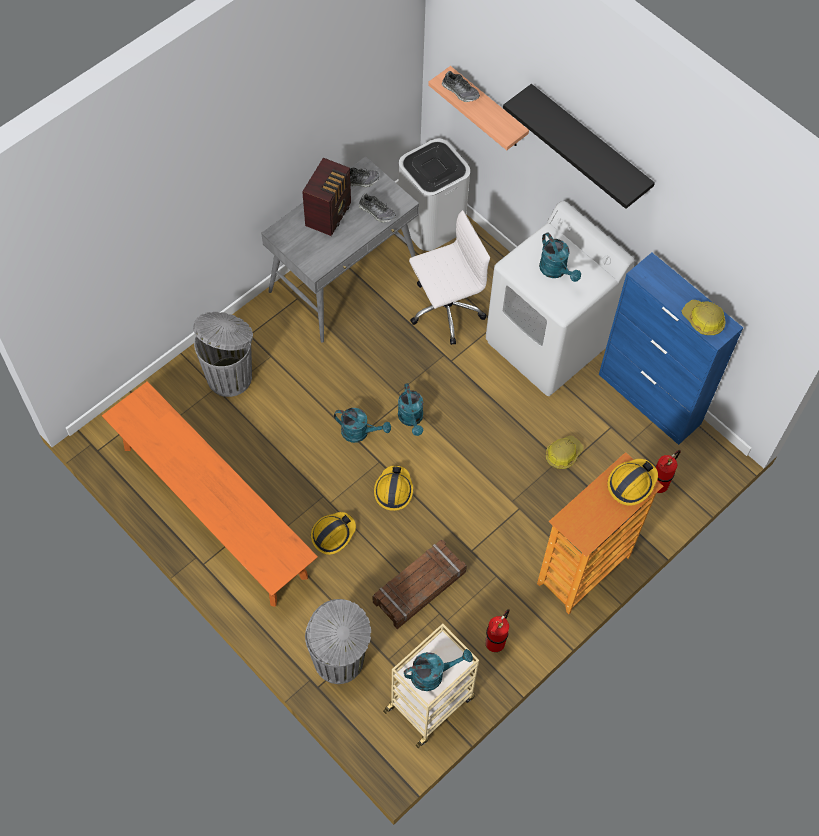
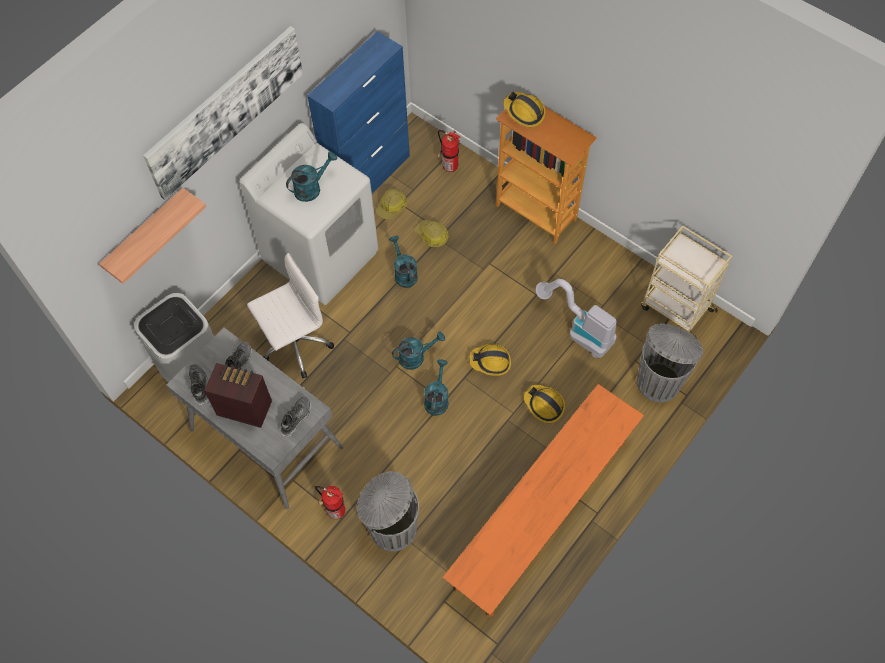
camera: 95 degrees left, 0 degrees up
(418, 587) = (578, 330): crate -> vacuum cleaner
(433, 674) = (697, 262): turquoise watering can -> turquoise watering can (404, 273)
(444, 310) = (294, 344): white office chair -> white office chair turned 90 degrees clockwise
(460, 91) = (135, 250): shoe -> shoe (296, 418)
(496, 642) = (612, 268): fire extinguisher -> fire extinguisher (334, 510)
(589, 144) = (225, 111): black shelf -> picture
(703, 320) = (374, 56): hard hat -> hard hat (392, 207)

